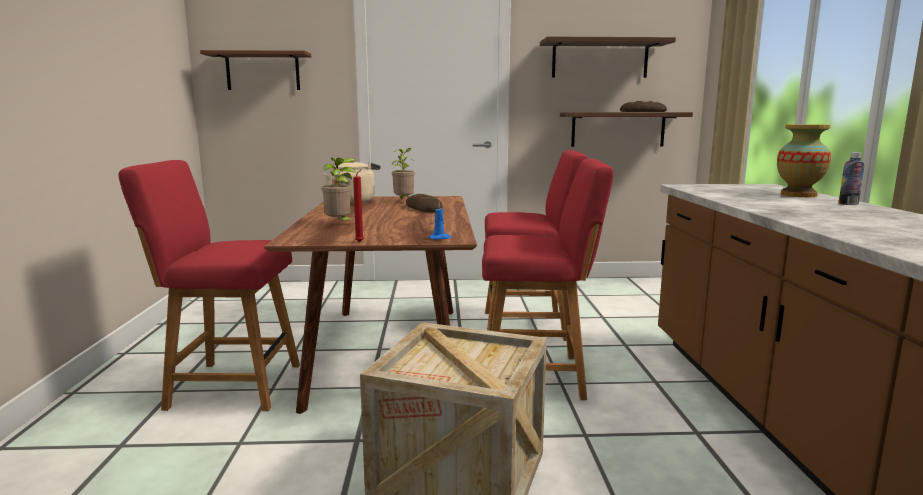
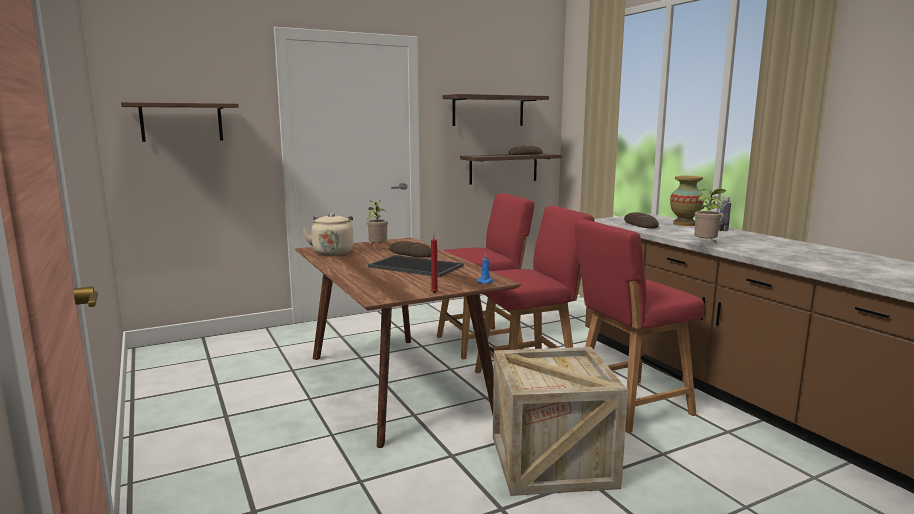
camera: 25 degrees left, 0 degrees up
(229, 385) = (287, 441): red chair -> red chair (628, 406)
(340, 224) = (379, 278): potted plant -> potted plant (706, 245)
(398, 219) = (414, 267): none -> tray
(726, 192) = (640, 224): none -> bread

